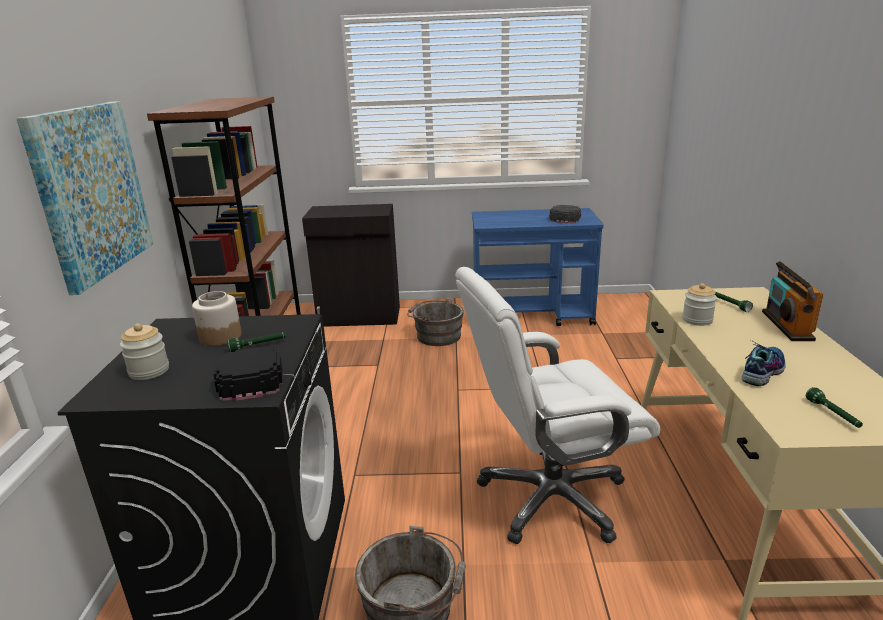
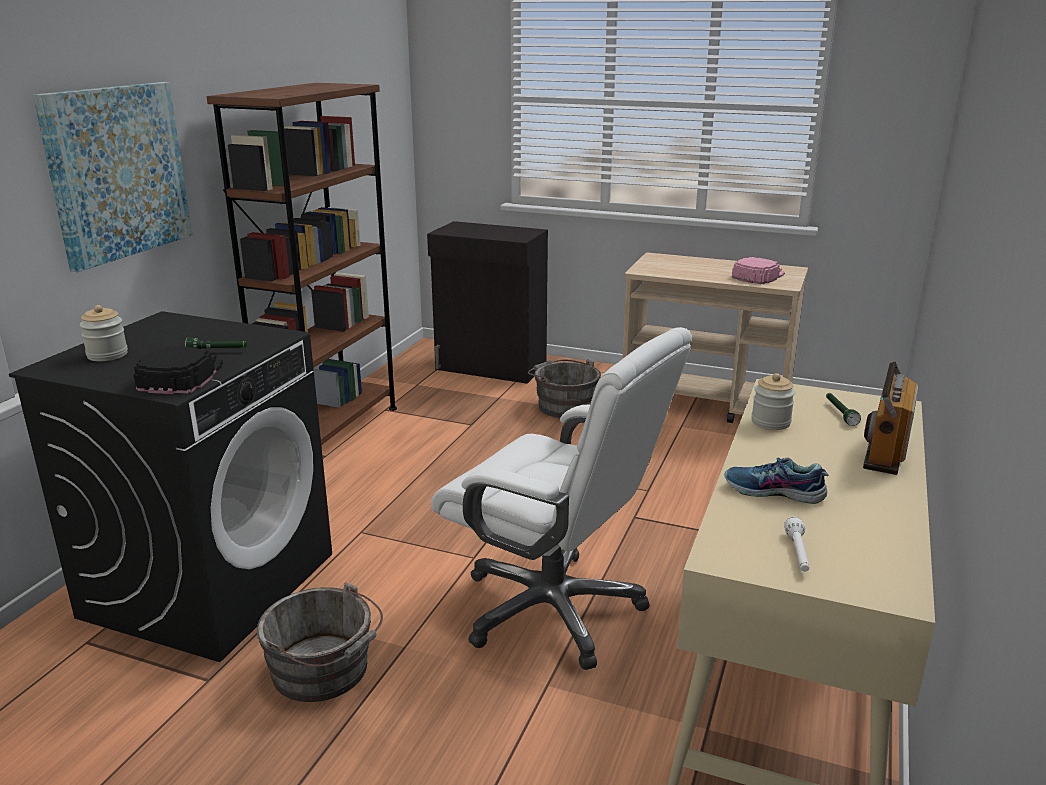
camera: 20 degrees right, 0 degrees up
(220, 337) = (195, 337): jar -> none
(532, 315) = (706, 403): blue cart -> beige cart
(550, 498) = (553, 609): white office chair -> white office chair turned 150 degrees counterclockwise
(565, 217) = (758, 276): black cap -> pink cap
(762, 371) = (773, 492): shoe -> shoe turned 135 degrees counterclockwise
(833, 415) = (798, 554): green flashlight -> white flashlight

